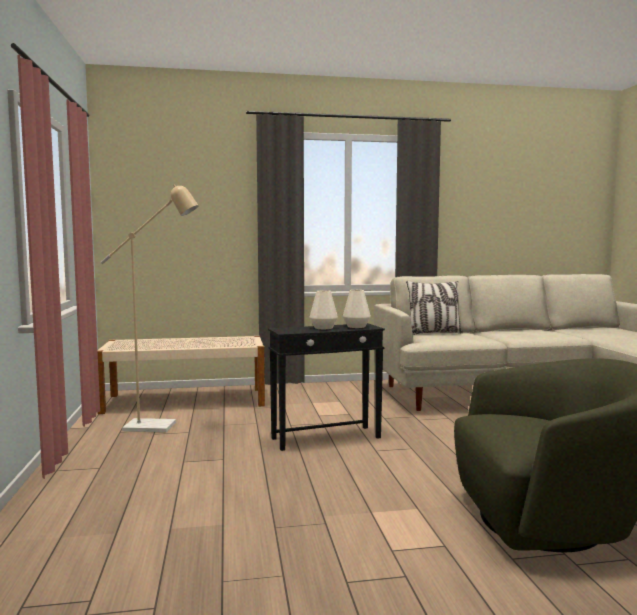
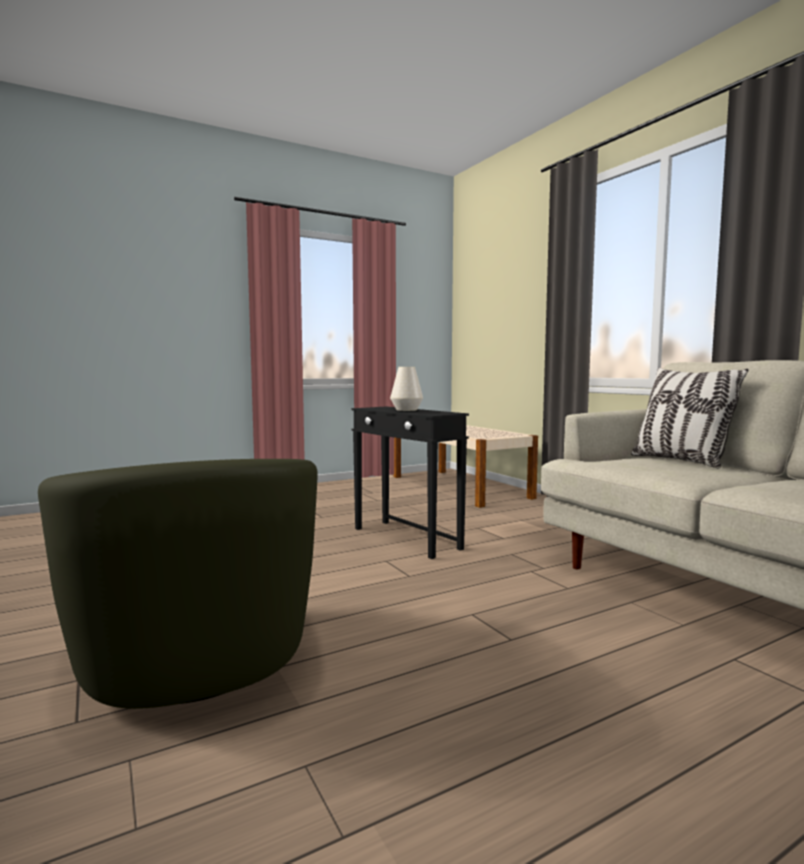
camera: 70 degrees right, 0 degrees up
(159, 427) = (381, 492): beige floor lamp -> none
(356, 326) = (430, 412): white vase -> none

